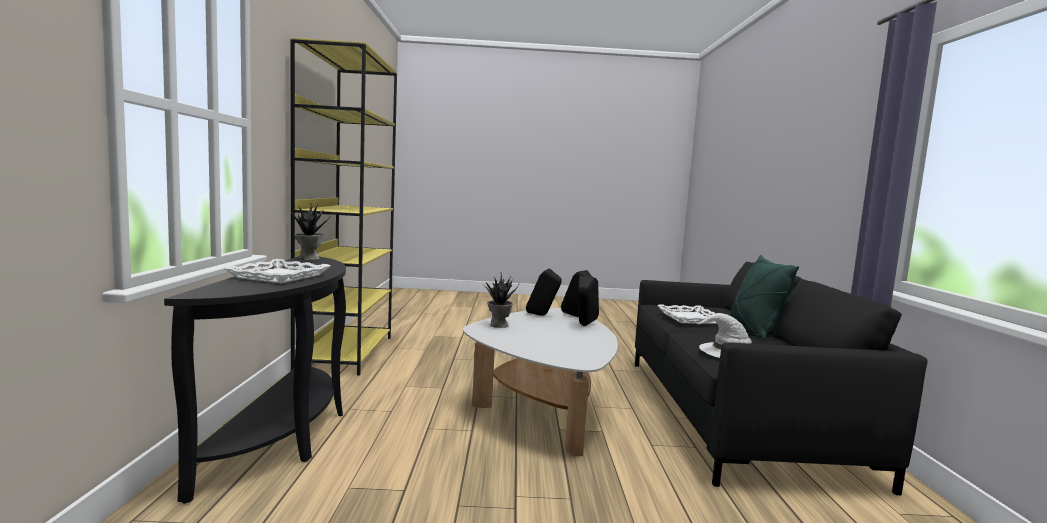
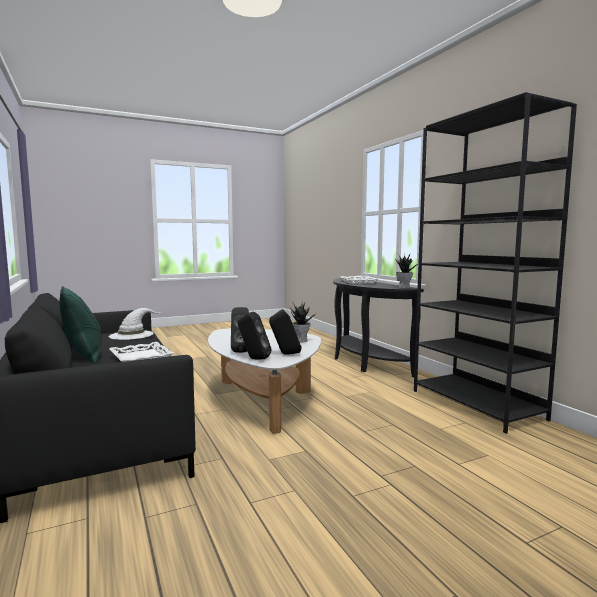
camera: 155 degrees right, 0 degrees up
(345, 353) = (477, 405): yellow bookcase -> black bookcase

